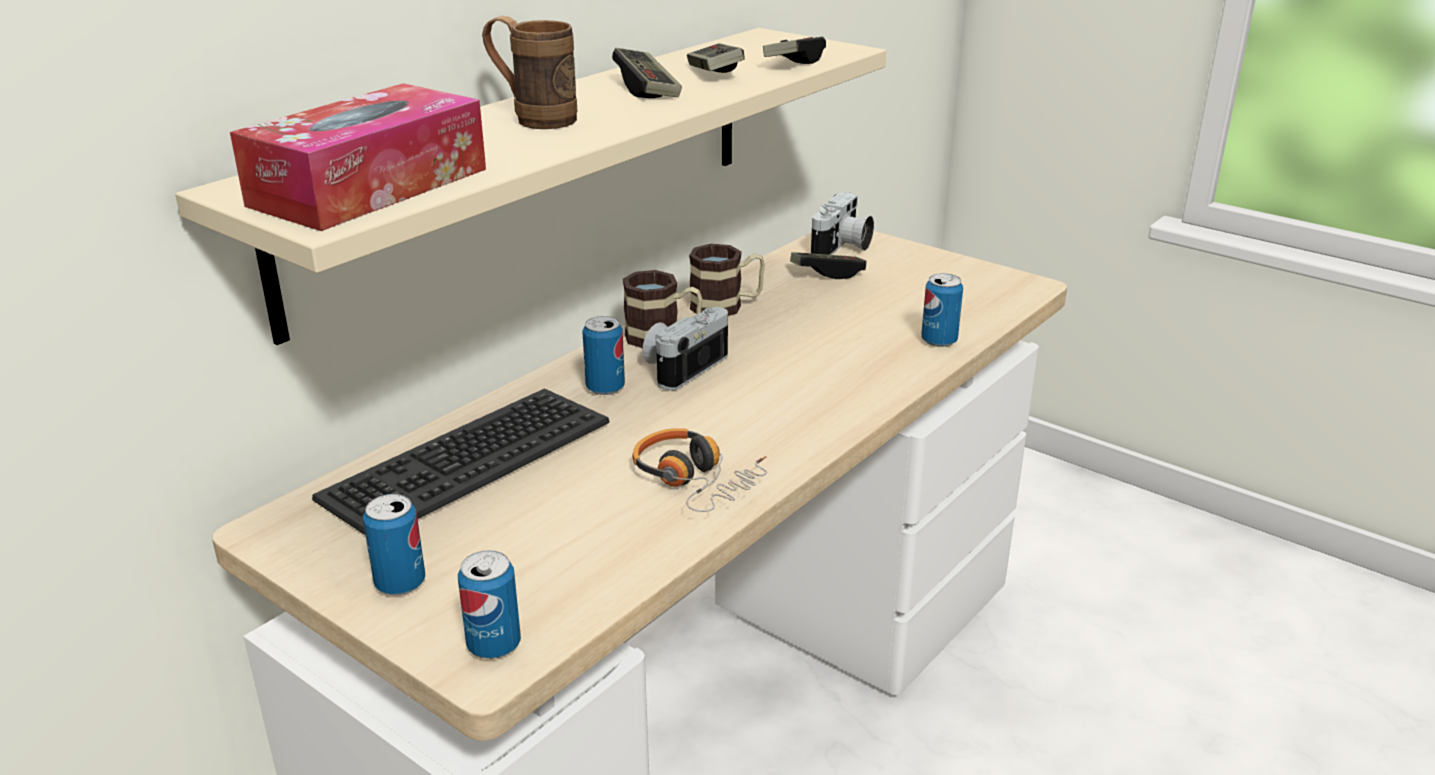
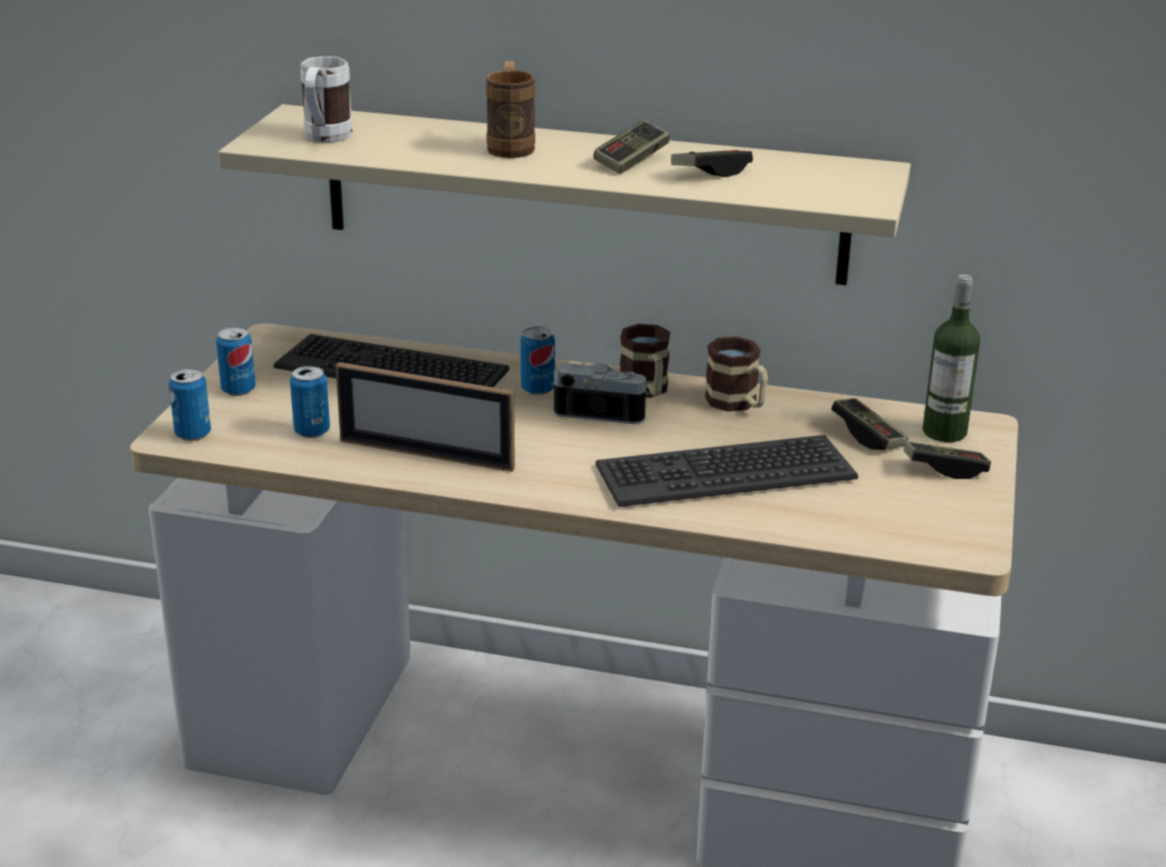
camera: 65 degrees right, 0 degrees up
(370, 187) = (324, 139): tissue box -> white mug
(695, 480) = (426, 454): headphones -> picture frame
(794, 62) = (786, 192): game controller -> game controller (945, 469)
(842, 247) = (944, 432): camera -> bottle
(847, 341) = (725, 472): none -> keyboard
(939, 340) = (772, 517): can -> can (312, 431)

